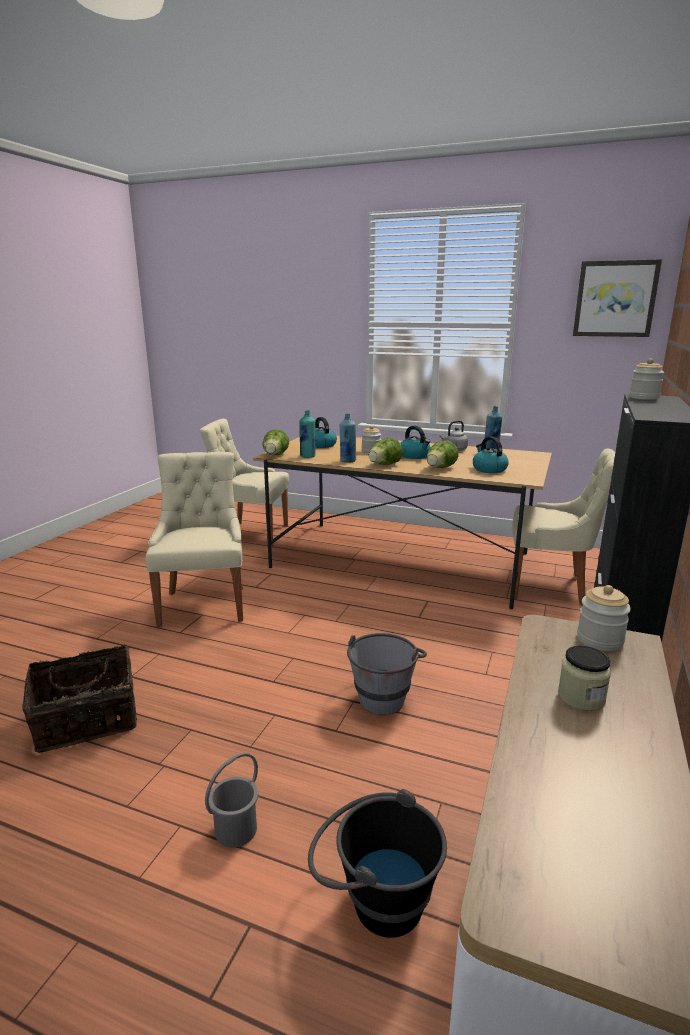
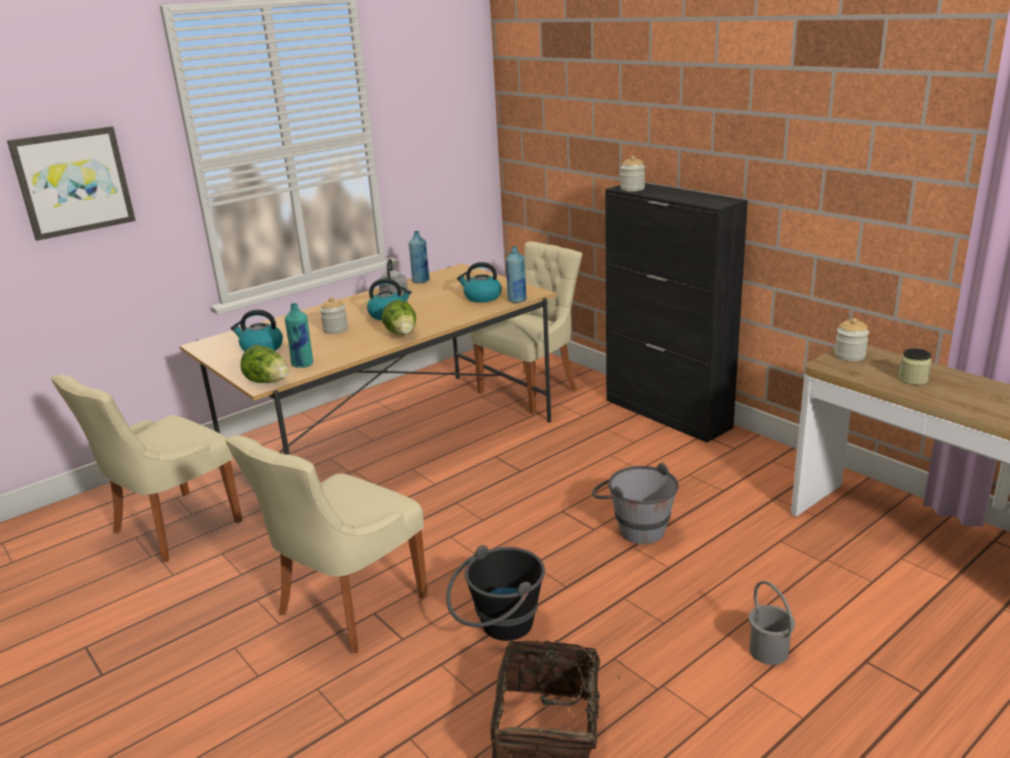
camera: 60 degrees left, 5 degrees up
(204, 604) = (347, 607): beige chair -> beige chair turned 75 degrees counterclockwise
(347, 461) = (358, 348): blue bottle -> blue bottle (517, 300)
(373, 898) = (858, 597): black bucket -> black bucket (498, 628)
(440, 468) = (451, 314): lettuce -> none
(615, 299) = (453, 92): picture -> picture (73, 182)

